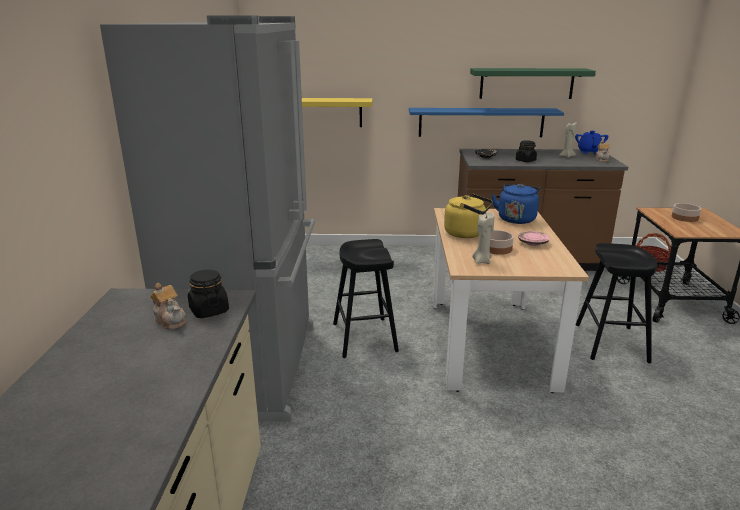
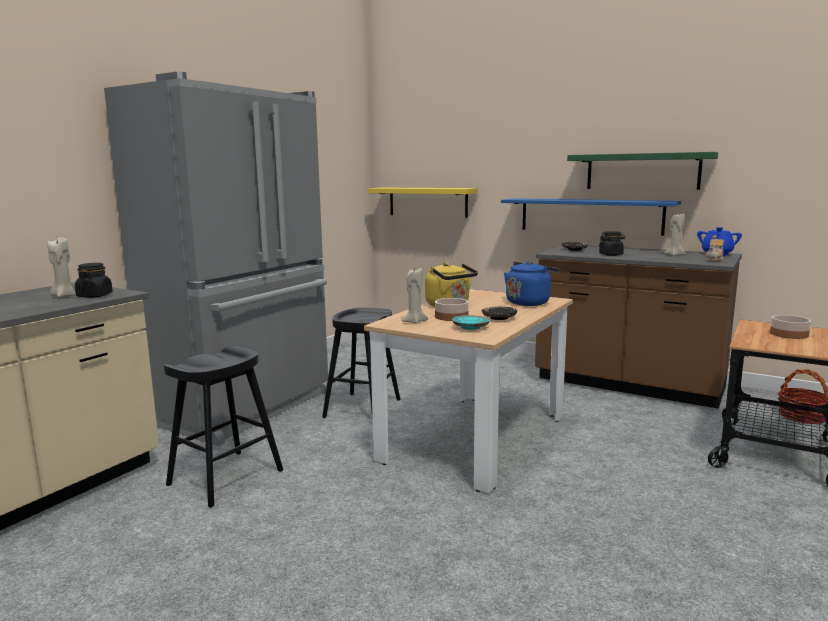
camera: 30 degrees right, 10 degrees down
(170, 320) = (64, 296): teapot -> beige candle
(532, 243) = (499, 318): pink plate -> black plate
(536, 259) = (470, 328): none -> turquoise plate
(611, 342) = (619, 470): black stool -> black stool (226, 477)

